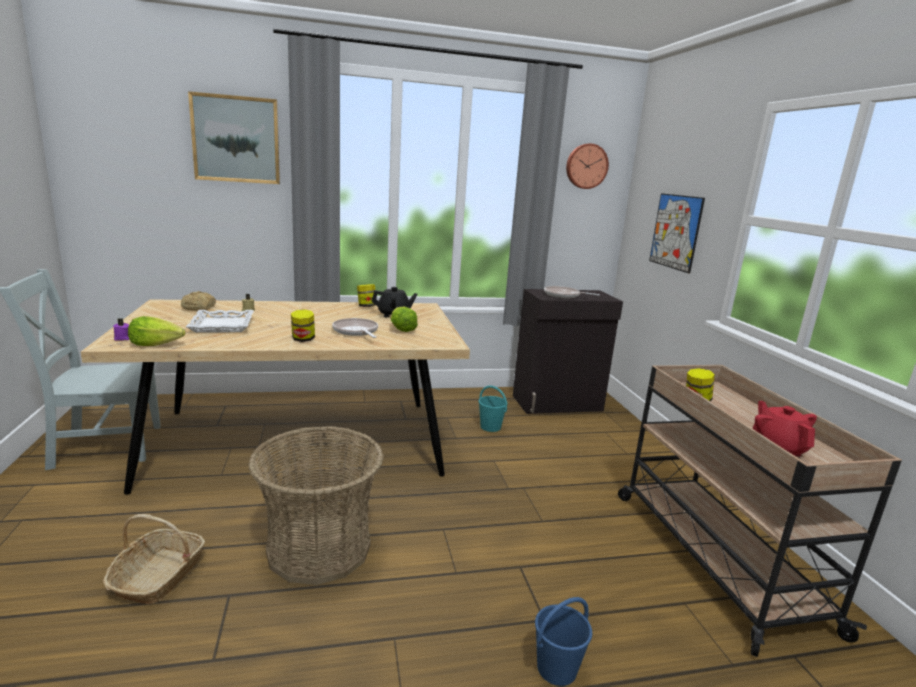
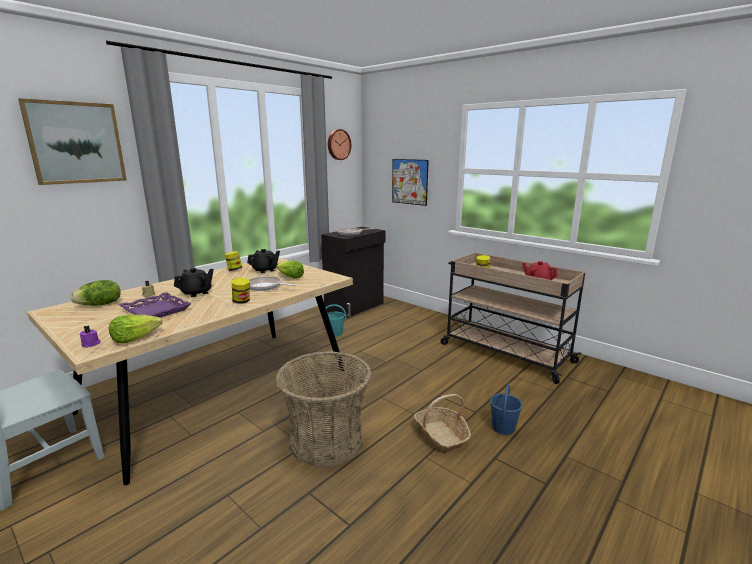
camera: 35 degrees left, 0 degrees up
(158, 576) = (244, 511): basket -> basket (441, 436)
(199, 308) = (100, 305): bread -> lettuce
(221, 325) = (155, 311): white tray -> purple tray
(285, 319) = (196, 293): none -> black teapot

